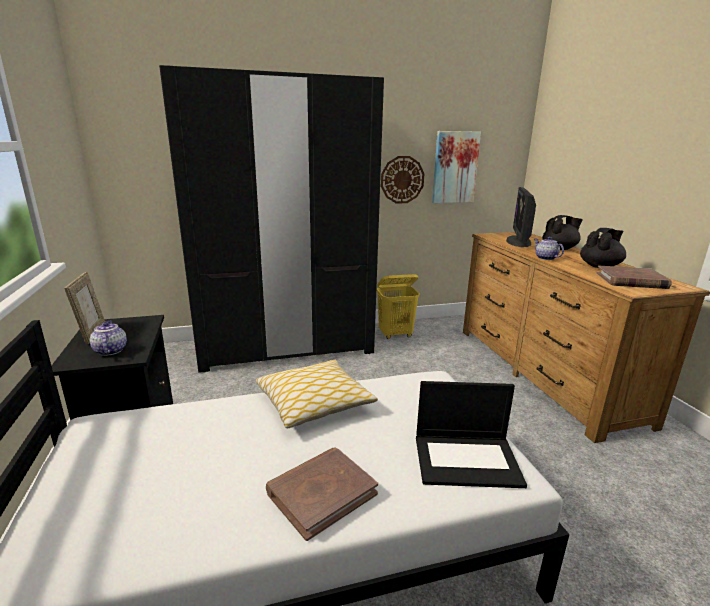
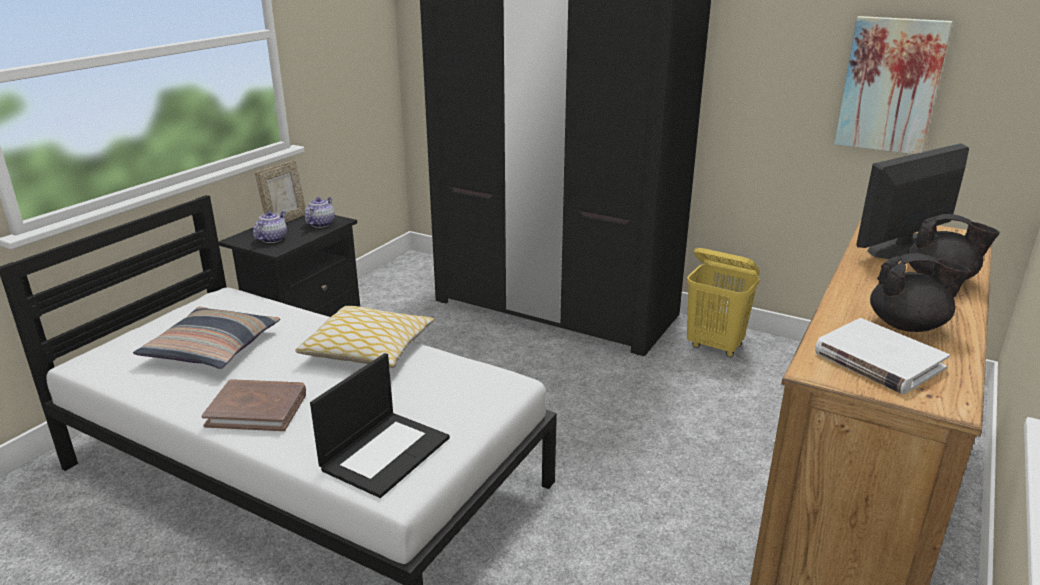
camera: 45 degrees right, 5 degrees up
(172, 473) = (212, 349): none -> pillow
(402, 180) = (780, 96): wall clock -> none
(467, 459) = (385, 452): laptop -> laptop turned 105 degrees counterclockwise
(545, 258) = (851, 284): teapot -> teapot (321, 224)
(631, 281) = (878, 361): brown book -> white book

